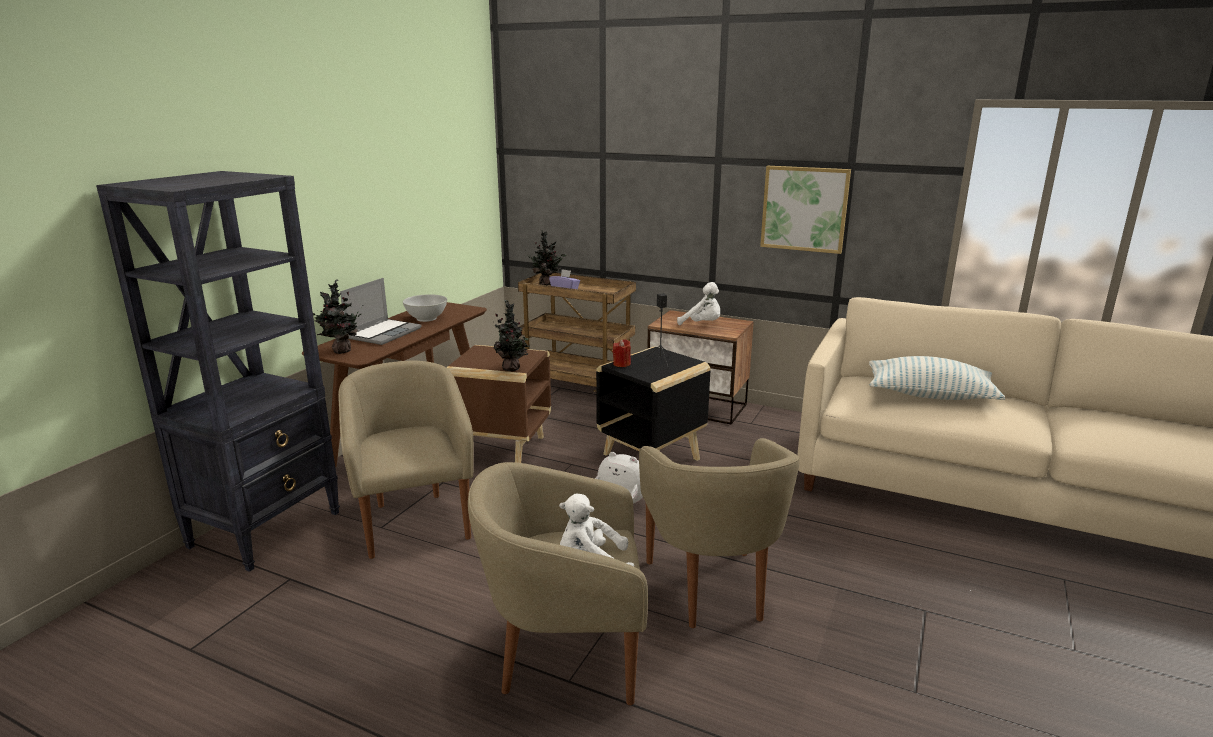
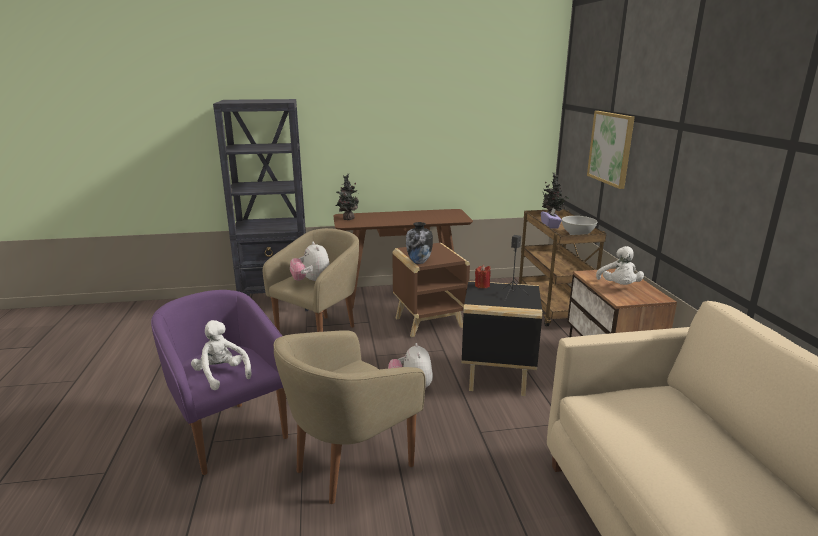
camera: 55 degrees right, 0 degrees up
(384, 333) = (387, 217): laptop -> none
(412, 447) = (312, 282): none -> plush toy
(426, 318) = (426, 216): white bowl -> white bowl (577, 235)
(513, 369) = (419, 262): potted plant -> vase
(564, 660) = (230, 432): beige armchair -> purple armchair
(804, 209) = (738, 190): picture -> picture (611, 148)
(929, 395) = (688, 442): pillow -> none

